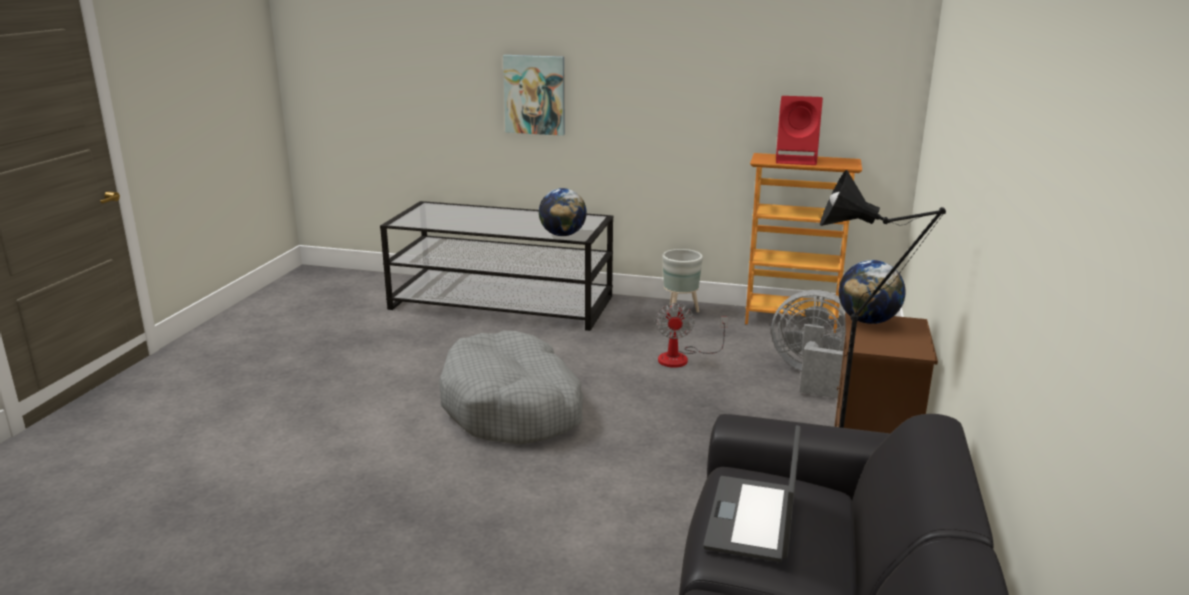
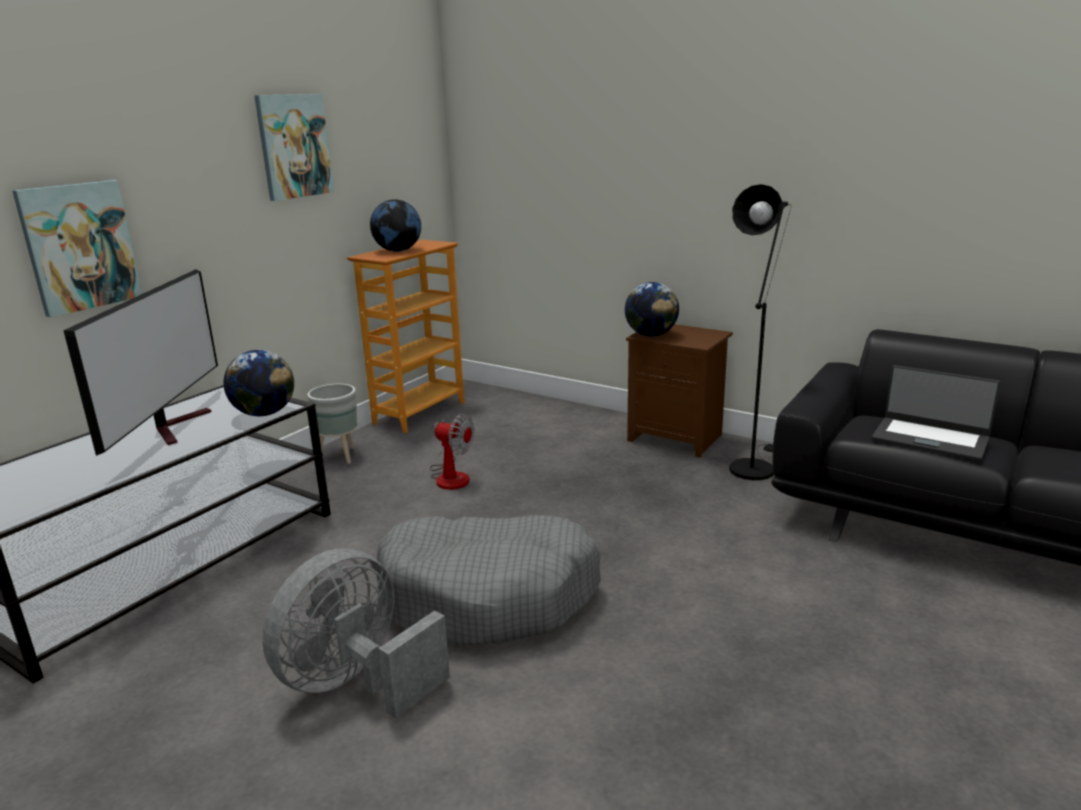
camera: 70 degrees left, 0 degrees up
(530, 221) = (175, 426): none -> television
(719, 49) = (294, 146): none -> picture
(797, 160) = (398, 251): red speaker -> globe
(813, 376) = (537, 429): grey fan -> grey fan (357, 683)

